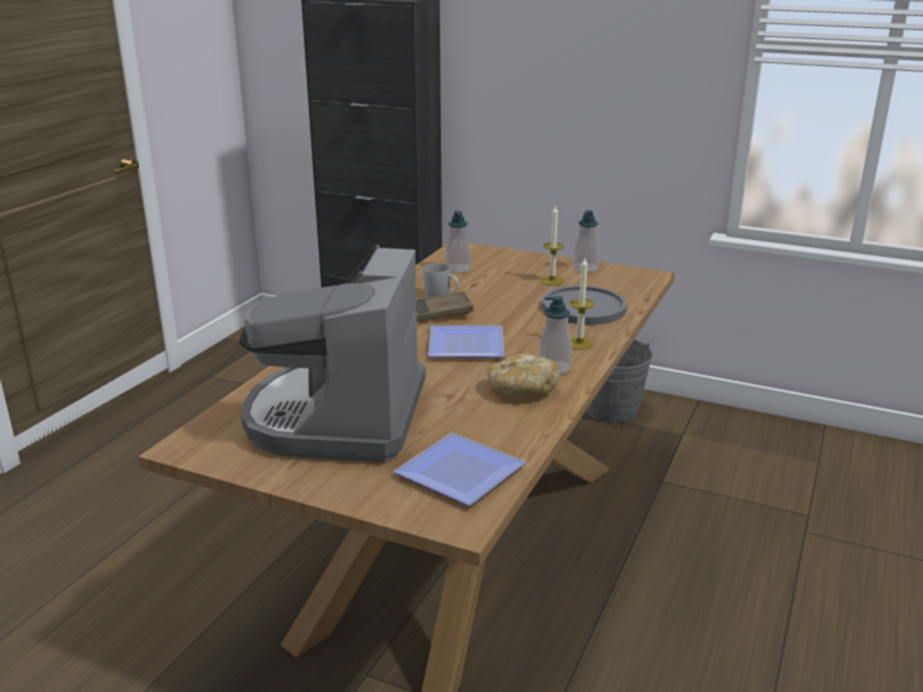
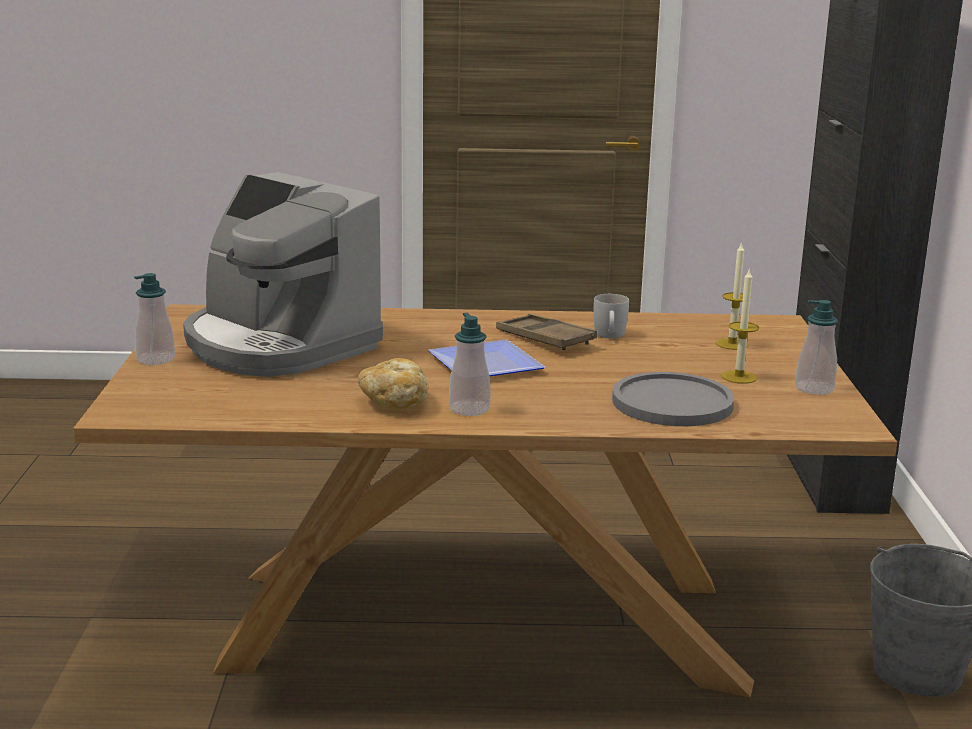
camera: 65 degrees right, 5 degrees down
(338, 417) = (277, 345): coffee machine -> coffee machine turned 120 degrees counterclockwise
(455, 473) = (202, 400): plate -> none
(458, 269) = (702, 331): soap dispenser -> soap dispenser (155, 359)
(579, 343) = (555, 413): candle -> candle (732, 344)

